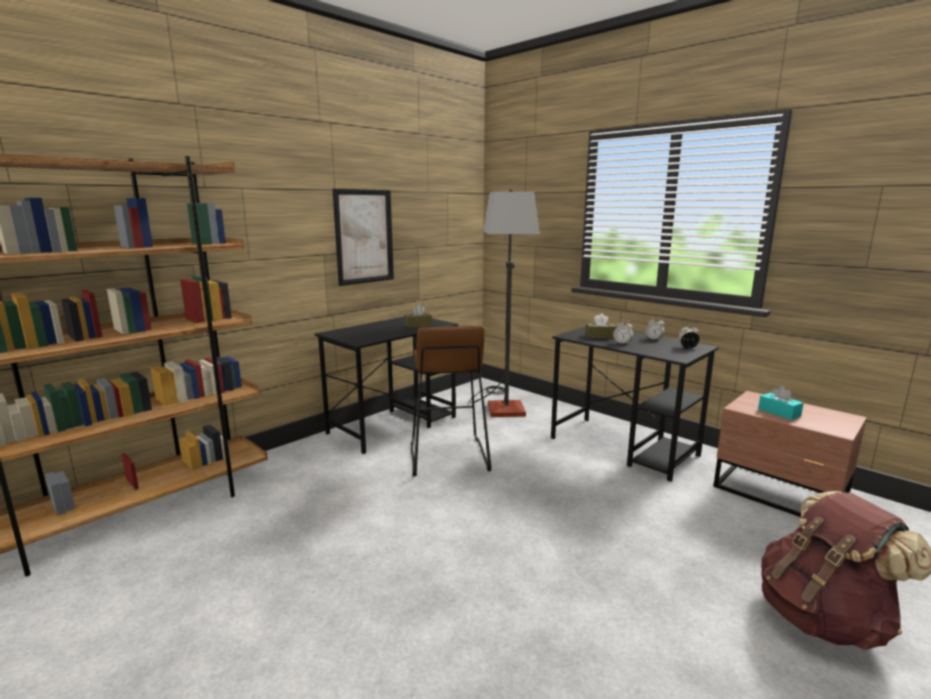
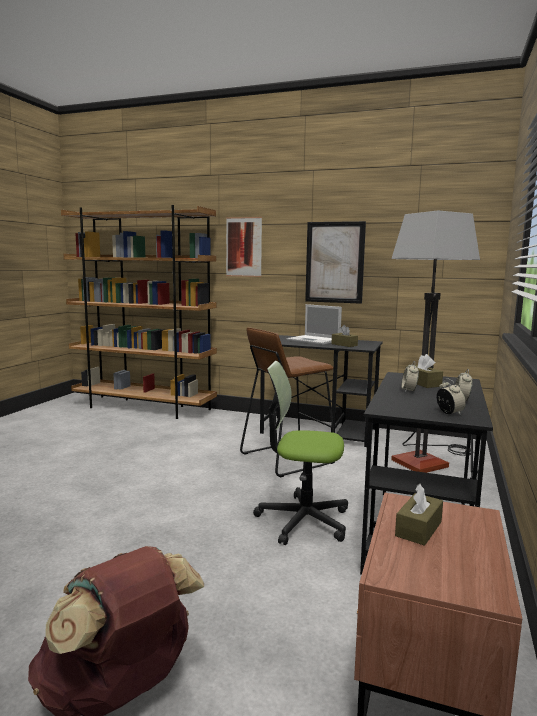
camera: 65 degrees right, 5 degrees down
(252, 221) = (244, 247): none -> picture
(378, 329) = (314, 340): none -> laptop
(583, 482) = (303, 520): none -> office chair
(779, 412) = (418, 529): turquoise tissue box -> brown tissue box

